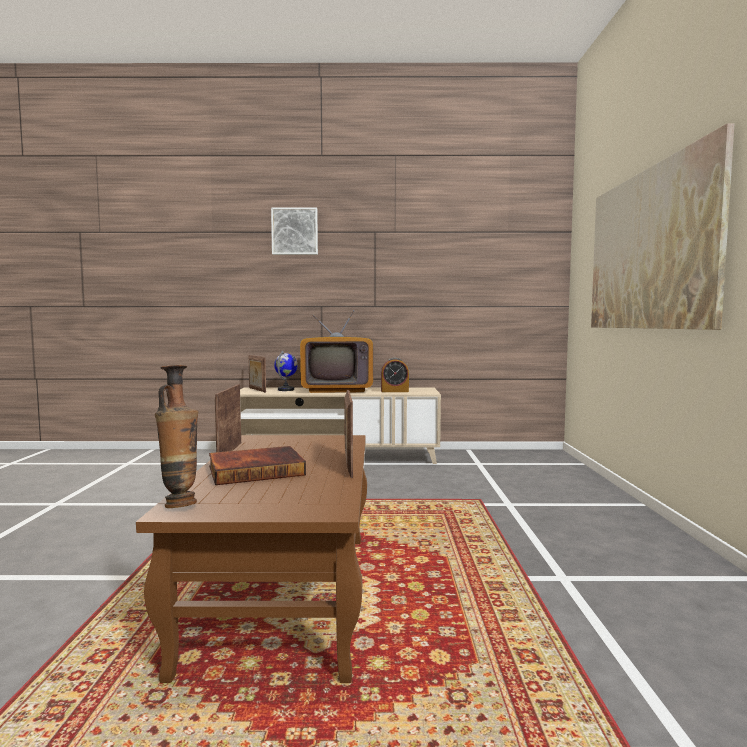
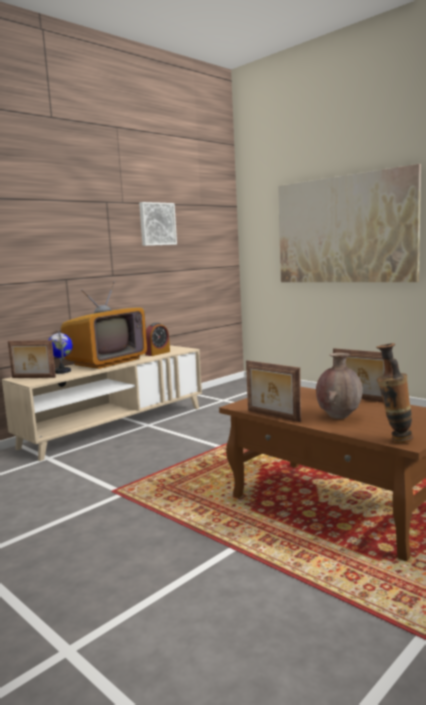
camera: 45 degrees left, 5 degrees up
(256, 470) = (339, 416): book -> brown vase
(295, 231) = (34, 199): picture -> picture (157, 224)

